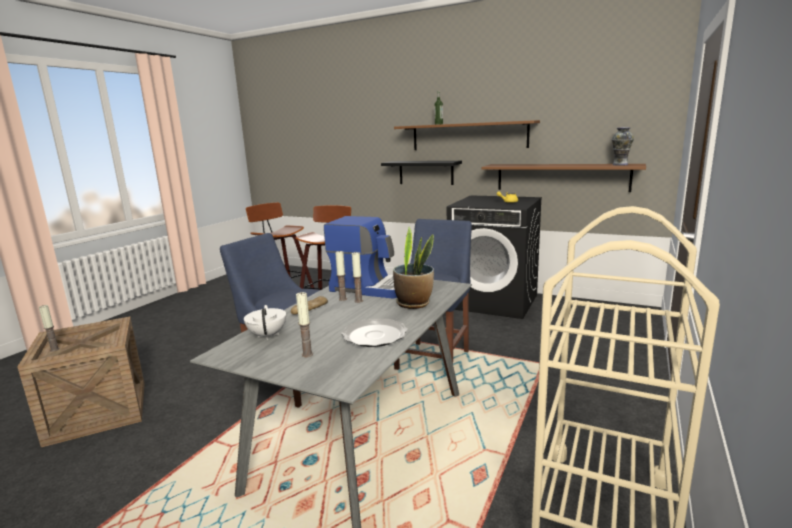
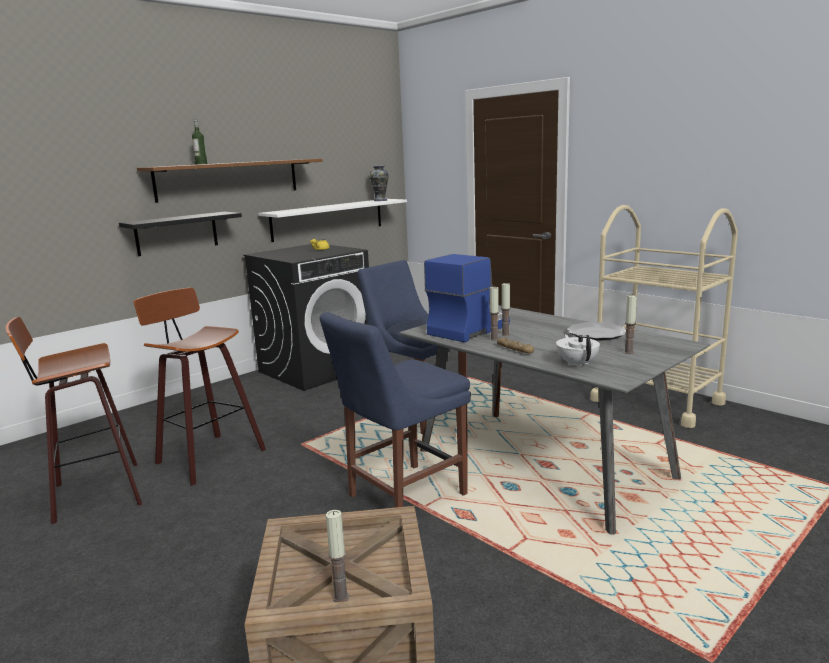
camera: 70 degrees left, 0 degrees up
(268, 335) = (577, 364): white teapot -> white teapot turned 75 degrees clockwise
(414, 303) = (529, 320): potted plant -> none
(561, 177) = (328, 219): brown shelf -> white shelf

